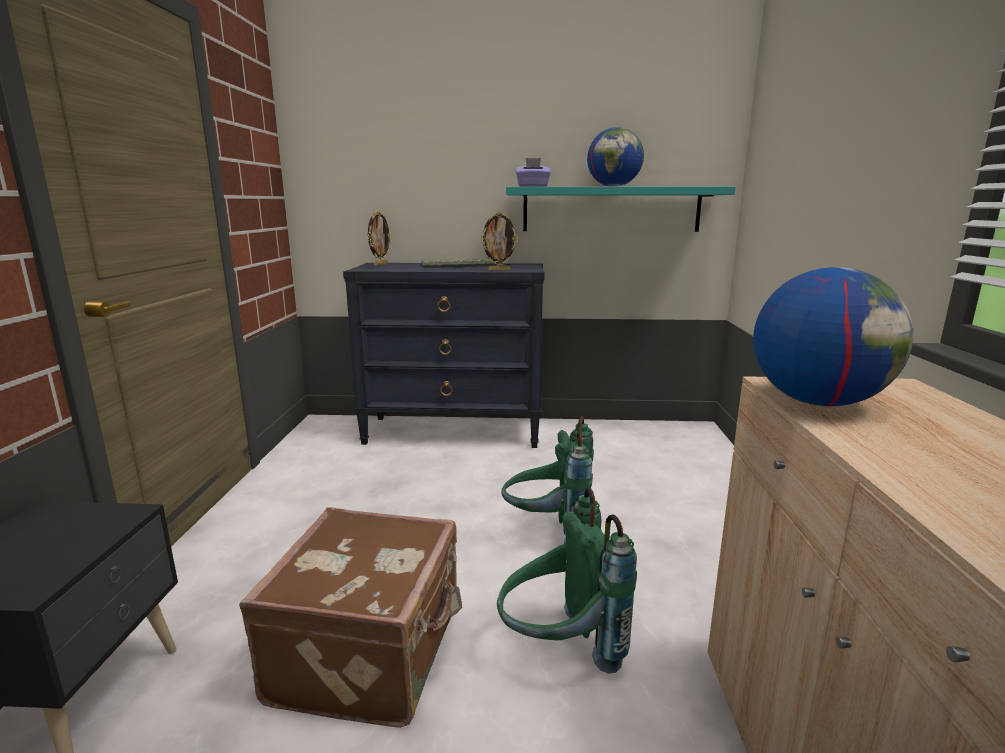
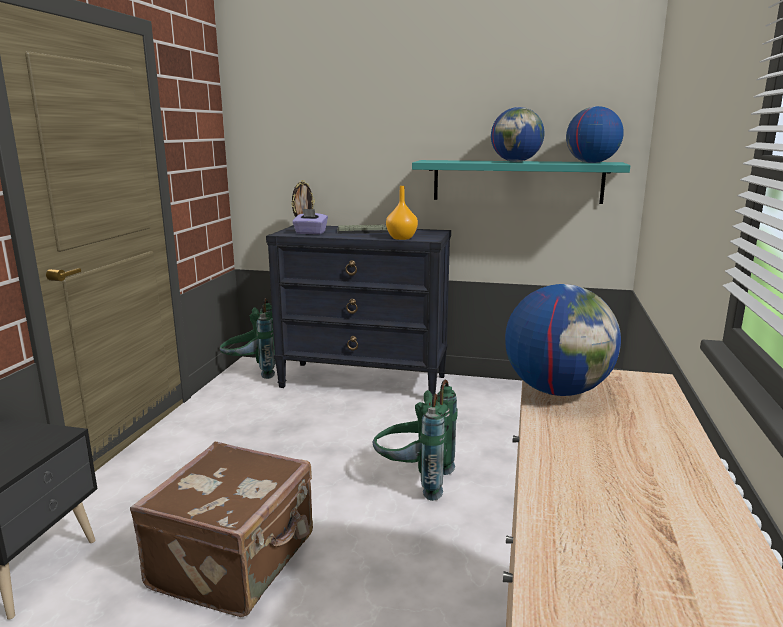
camera: 10 degrees right, 0 degrees up
(499, 270) = (402, 238): picture frame -> orange vase
(532, 187) = (440, 160): purple tissue box -> purple tissue box (310, 233)
(560, 650) = (385, 577): green backpack -> green backpack (251, 372)
(692, 186) = (591, 163): none -> globe

